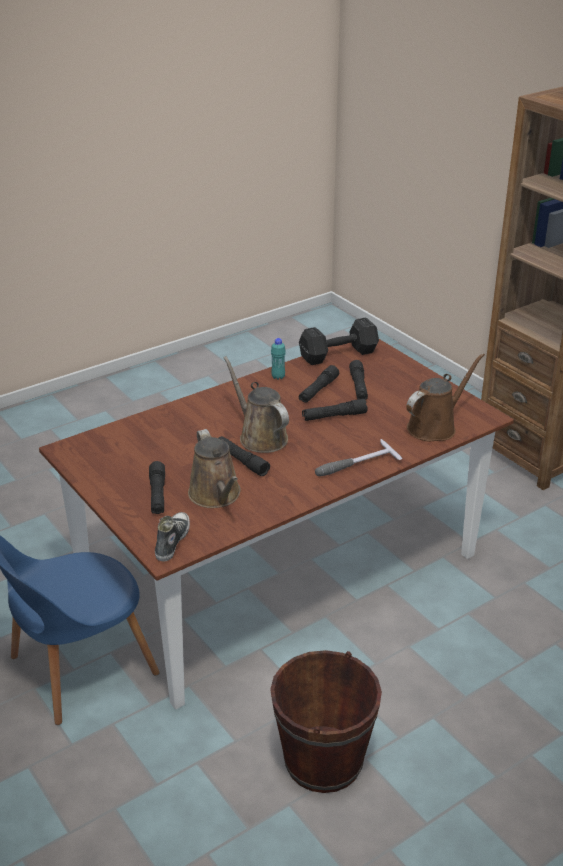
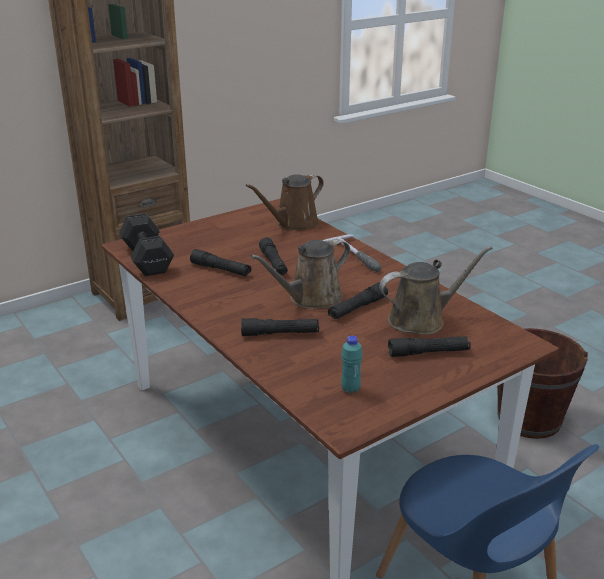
camera: 90 degrees left, 5 degrees down
(172, 541) = (504, 340): shoe -> none
(278, 377) = (187, 290): turquoise bottle -> turquoise bottle (350, 389)
(358, 386) = (217, 251): black flashlight -> black flashlight (280, 333)
(435, 427) = (293, 224): brown watering can -> brown watering can turned 90 degrees counterclockwise

